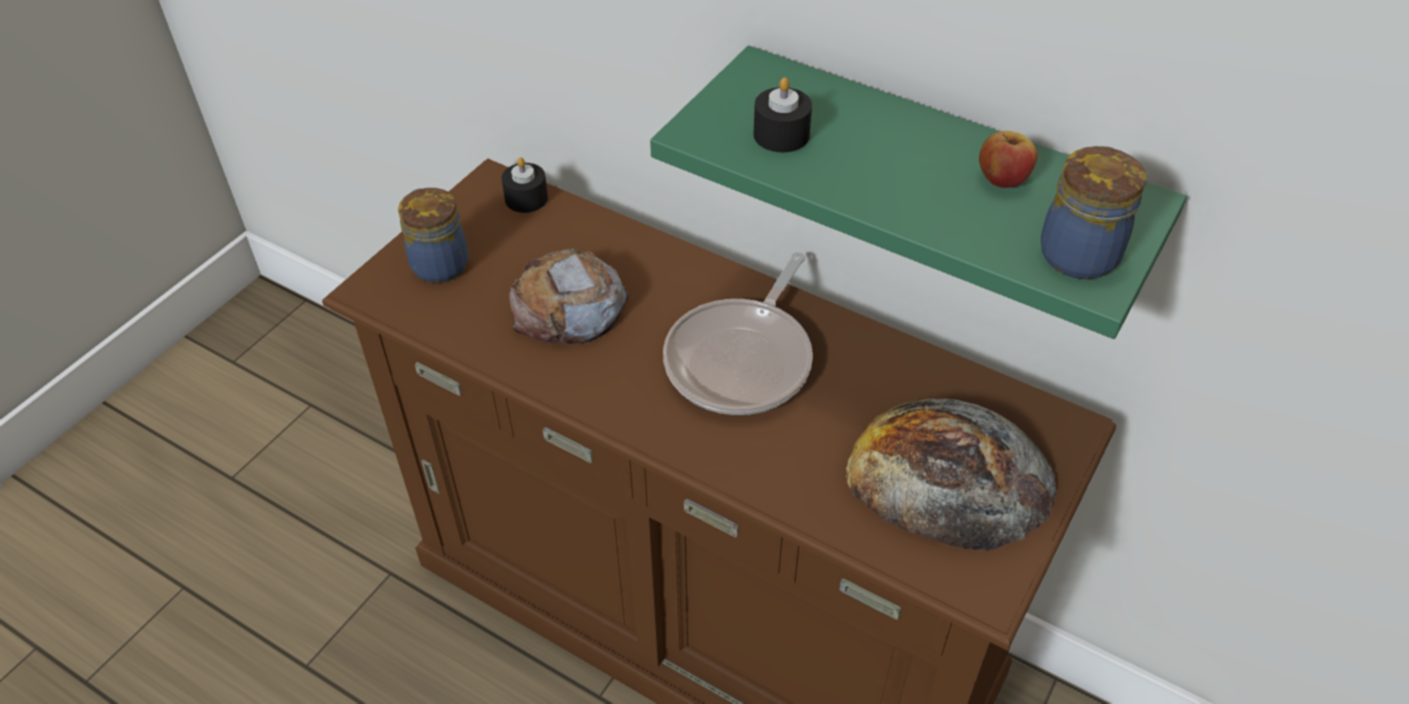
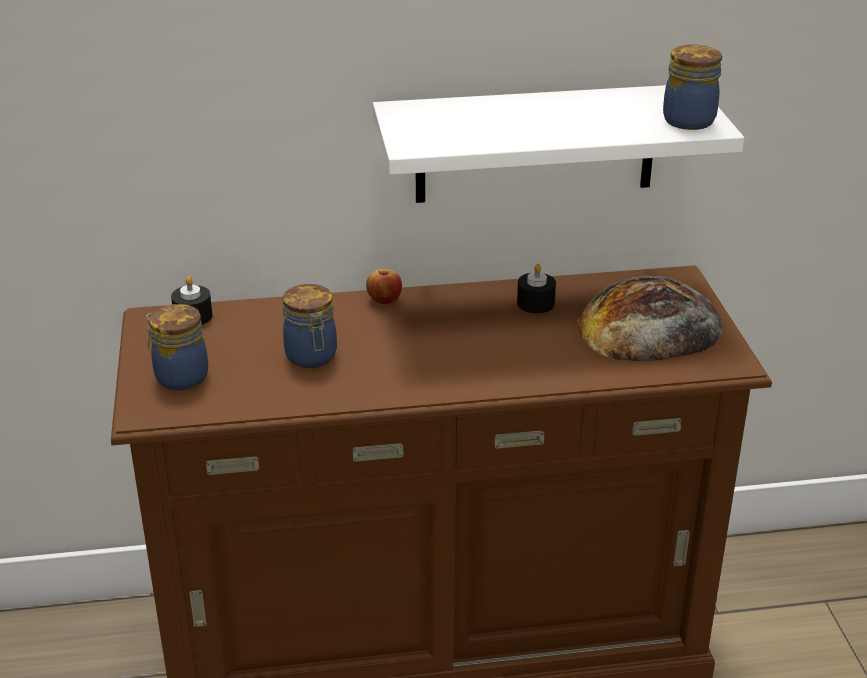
camera: 40 degrees left, 15 degrees down
(568, 307) = (311, 357): bread -> jar
(743, 359) = (463, 330): frying pan -> none
(781, 134) = (462, 130): black candle -> black candle (535, 303)
(940, 176) = (535, 143): green shelf -> white shelf
(1002, 179) = (606, 107): apple -> apple (384, 300)

